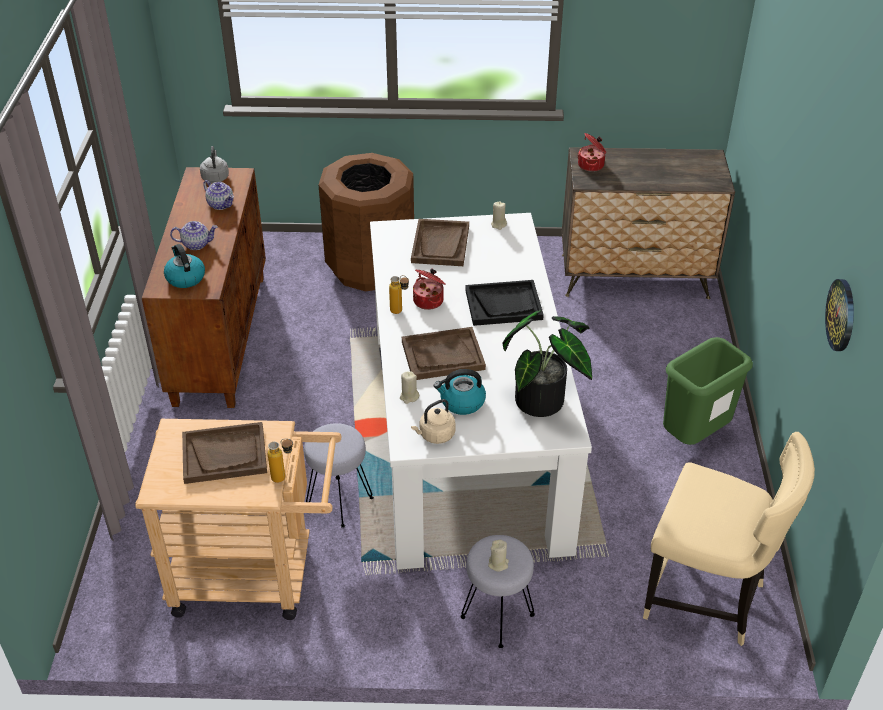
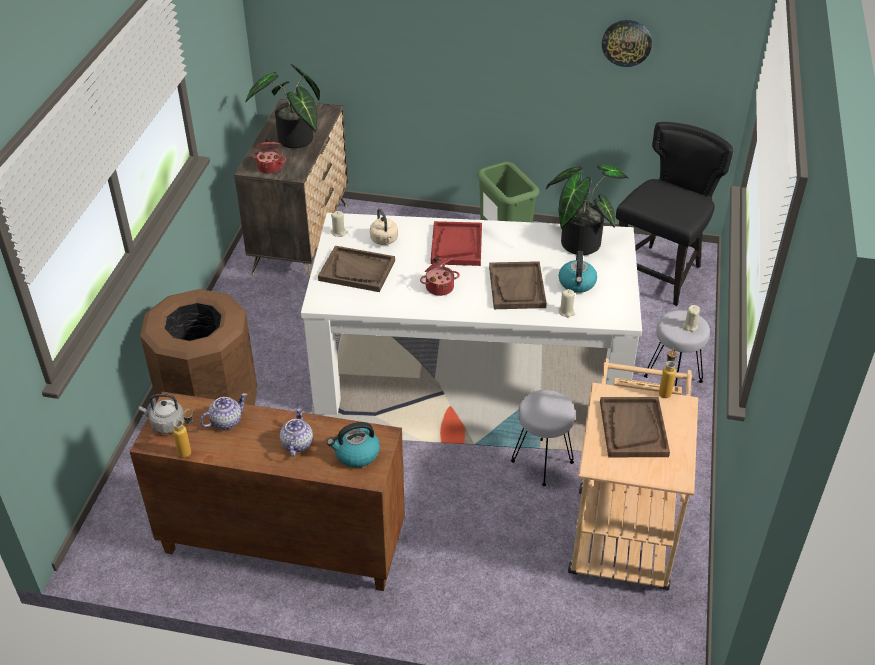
camera: 80 degrees left, 0 degrees up
(400, 312) = (451, 306): bottle -> bottle (189, 450)
(435, 435) = (614, 302): beige kettle -> beige kettle (384, 240)
(503, 304) = (456, 245): black tray -> red tray
(644, 172) = (295, 142): none -> potted plant
(707, 598) = (660, 273): beige chair -> black chair

